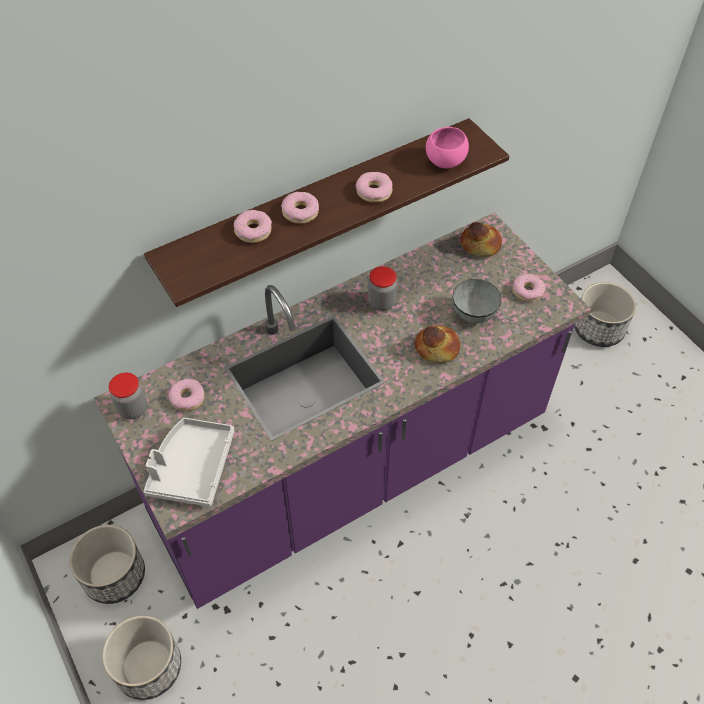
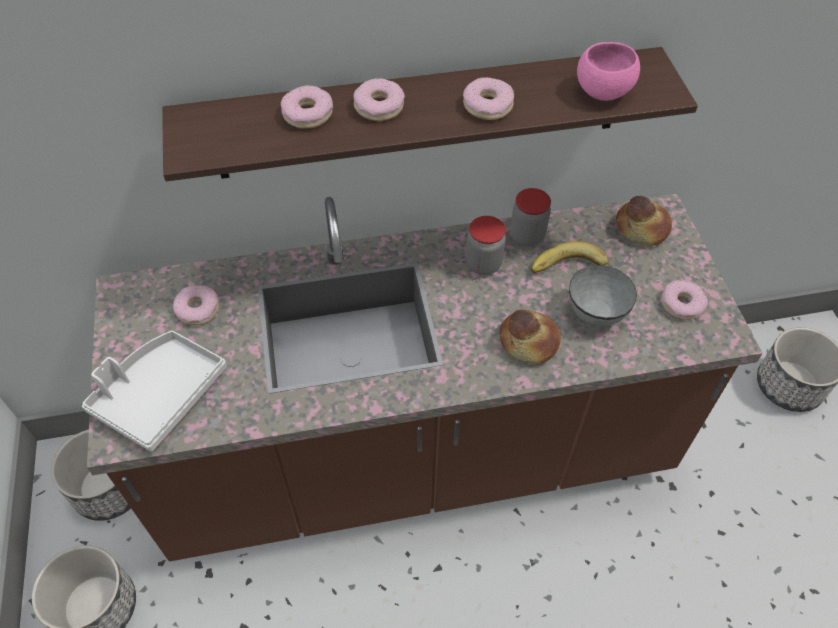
camera: 20 degrees right, 0 degrees up
(133, 409) = (131, 302): jar -> jar (527, 236)
(352, 469) = (417, 458): purple counter -> brown counter
(444, 289) = (570, 270): none -> banana

